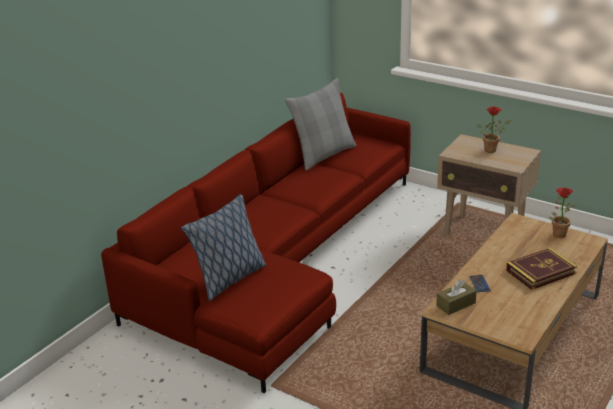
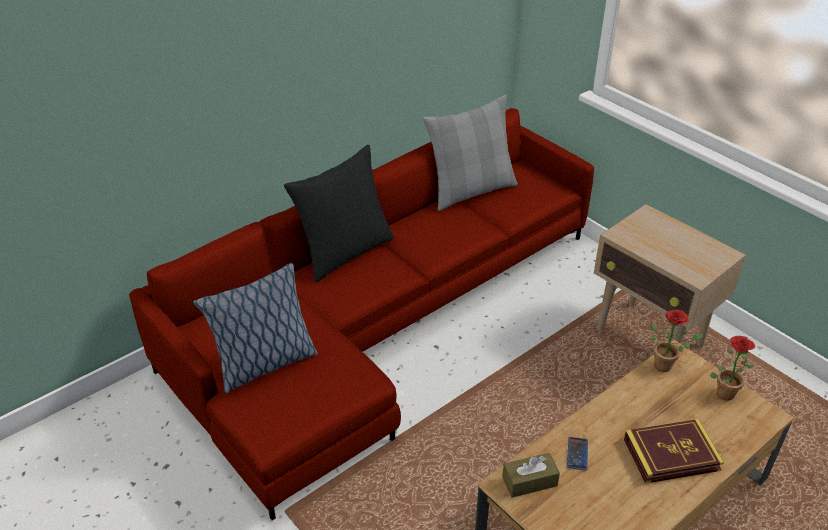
camera: 15 degrees right, 10 degrees up
(250, 206) = (346, 252): none -> black pillow
(492, 149) = (677, 240): potted plant -> potted plant (666, 365)

